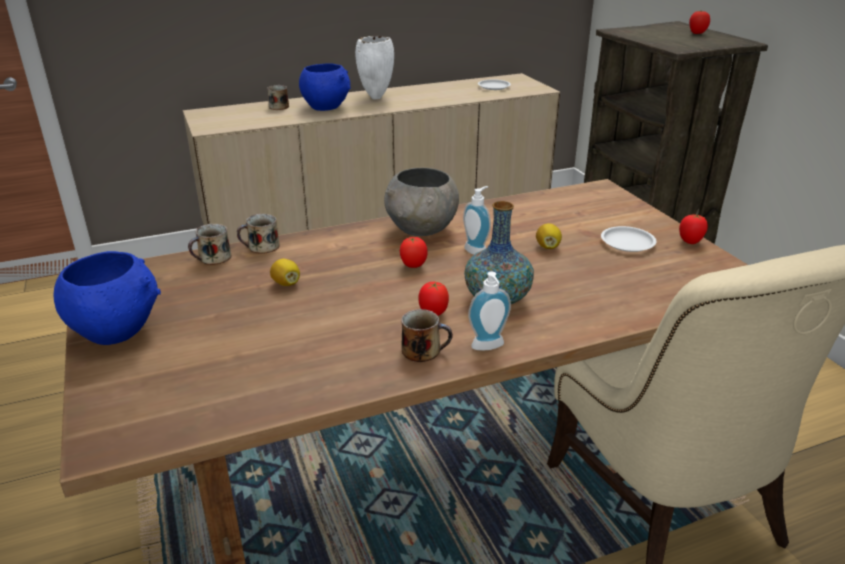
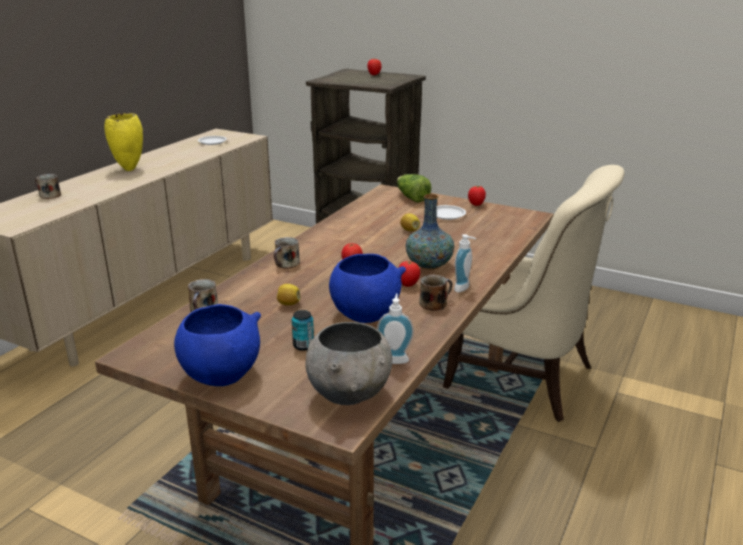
camera: 40 degrees left, 5 degrees down
(222, 336) = (303, 345): none -> can
(262, 247) = (227, 291): mug -> mug (286, 264)
(326, 107) = (97, 186): blue bowl -> blue bowl (365, 313)
(376, 98) = (130, 170): white vase -> yellow vase
(422, 230) = (320, 245): grey bowl -> grey bowl (350, 394)
(477, 250) = (374, 245): soap dispenser -> soap dispenser (395, 358)
(617, 207) = (411, 198): none -> lettuce

